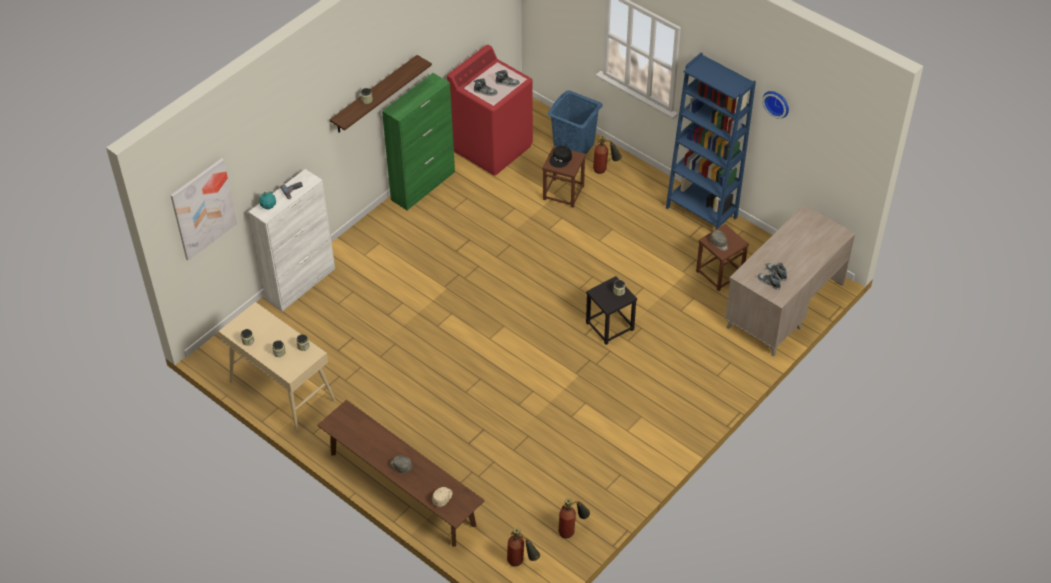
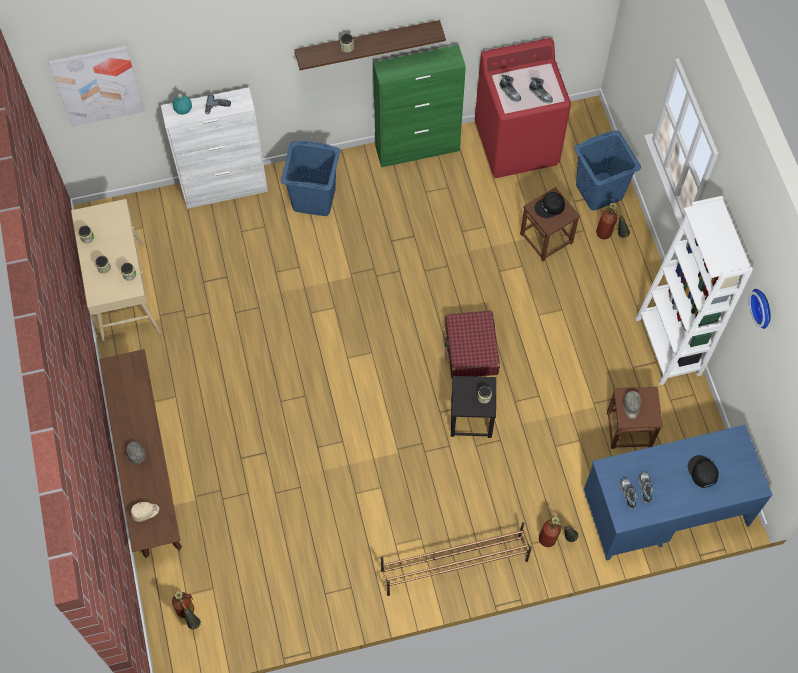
camera: 35 degrees right, 15 degrees up
(375, 254) = (314, 198): none -> blue laundry basket
(572, 286) = (471, 349): none -> red suitcase
(572, 530) = (260, 615): fire extinguisher -> fire extinguisher (554, 540)
(677, 419) = (453, 565): none -> brown shoe rack
(701, 212) = (668, 346): blue bookcase -> white bookcase
(784, 307) = (664, 511): beige desk -> blue desk
(802, 244) = (702, 472): none -> black cap

